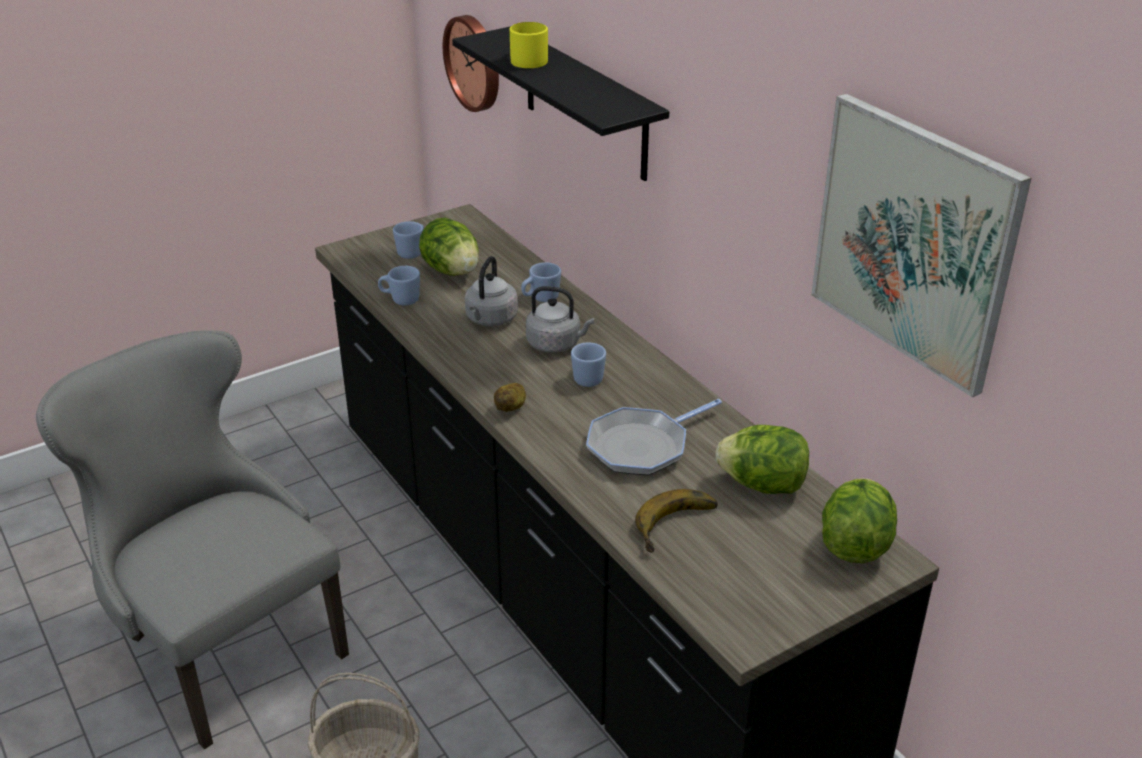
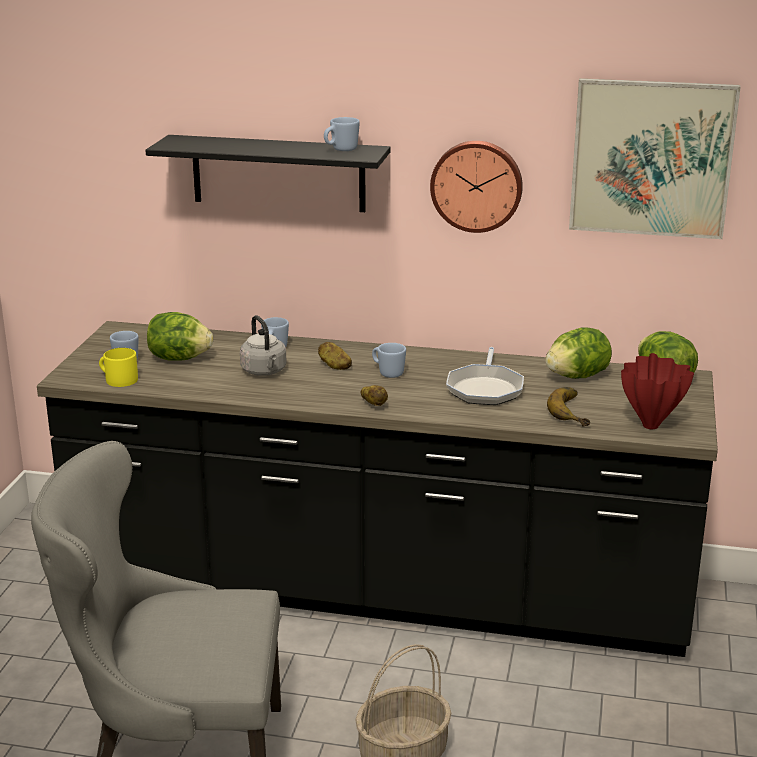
camera: 45 degrees left, 10 degrees down
(400, 300) = (177, 386): blue mug -> blue mug (341, 150)
(475, 62) = (104, 185): wall clock -> wall clock (477, 185)
(527, 59) = (233, 146): yellow mug -> yellow mug (118, 379)
(556, 344) = (334, 366): grey kettle -> potato
(722, 595) = (650, 426): none -> red vase

